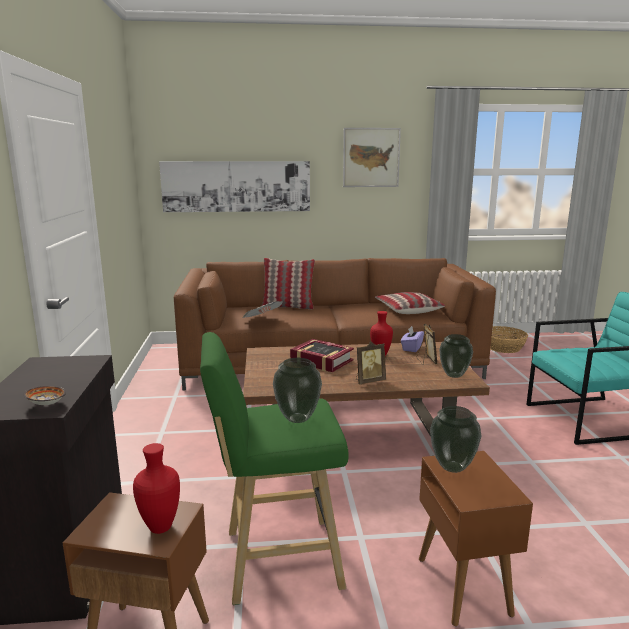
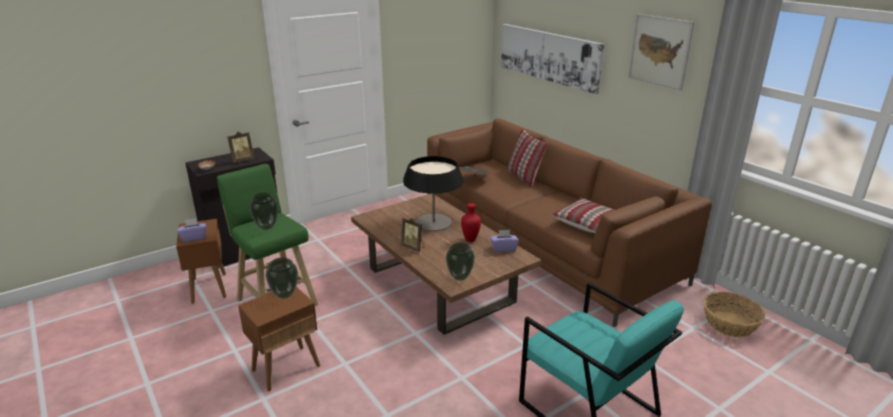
camera: 60 degrees right, 10 degrees up
(161, 528) = (194, 238): red vase -> purple tissue box
(321, 361) = (433, 222): book -> table lamp
(426, 361) = (479, 260): picture frame -> picture frame (242, 160)

